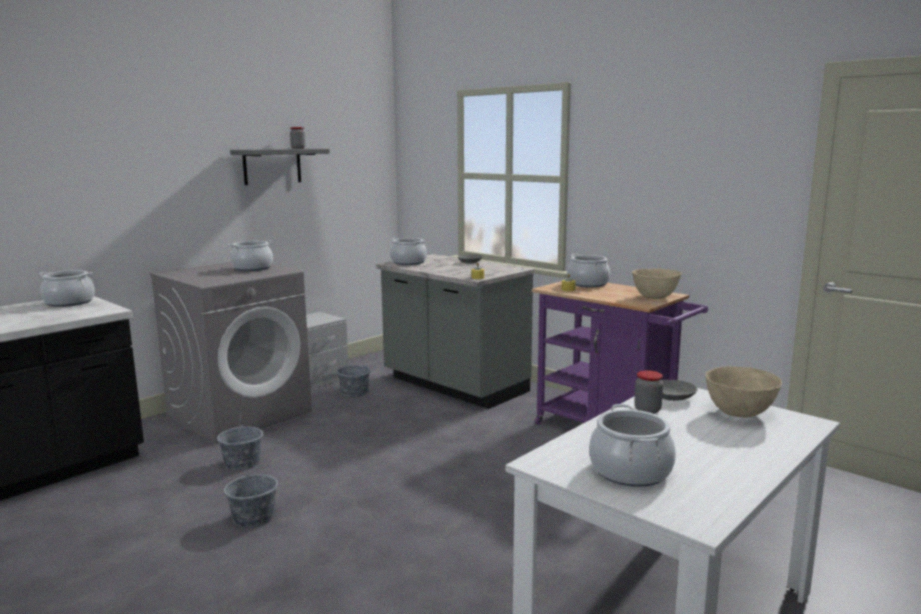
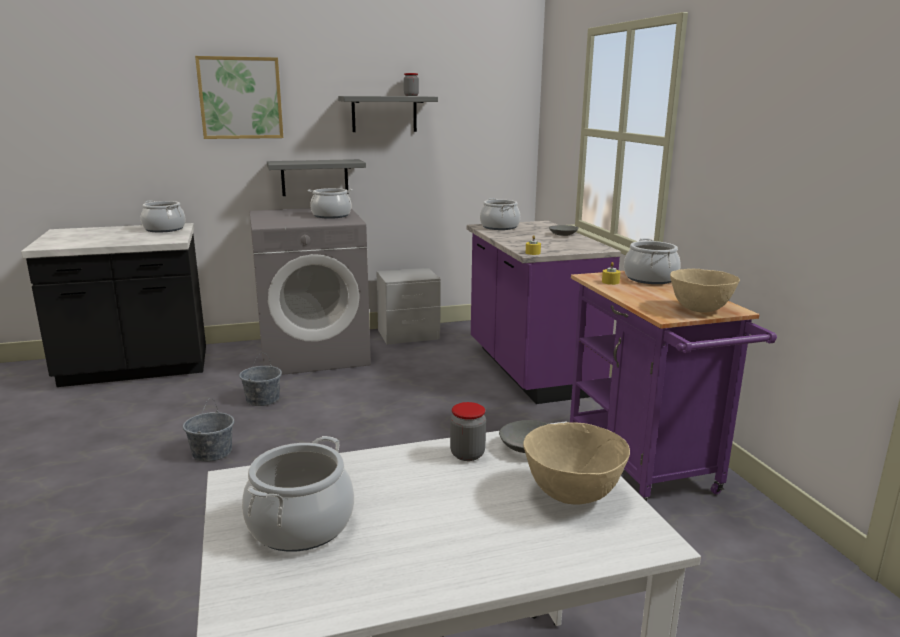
camera: 30 degrees right, 5 degrees up
(134, 154) = (240, 98): none -> picture
(211, 233) = (314, 177): none -> grey shelf
(354, 392) = (428, 355): grey bucket -> none
(454, 386) = (530, 370): grey counter -> purple counter

